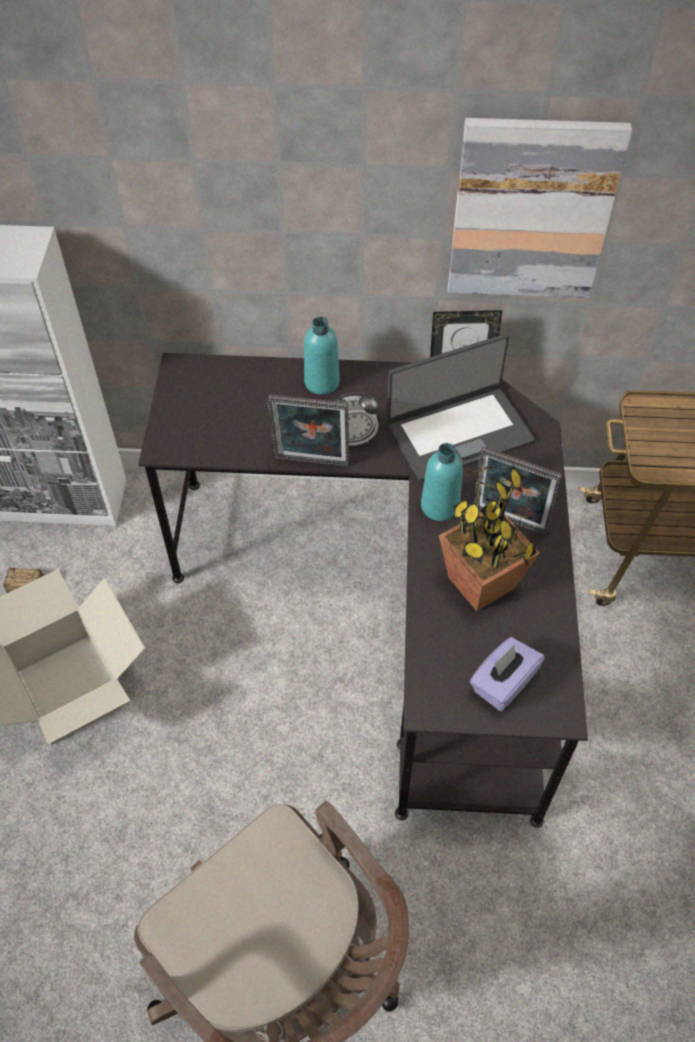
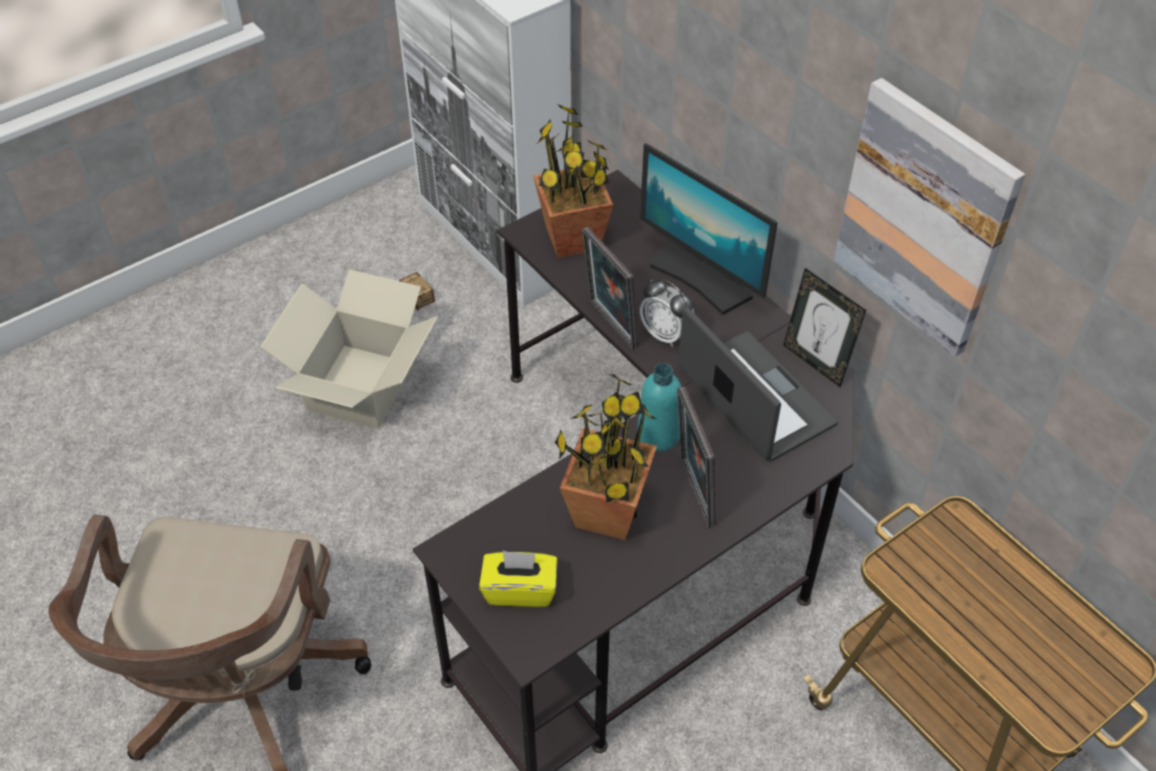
camera: 50 degrees right, 5 degrees down
(202, 425) = (573, 239): none -> potted plant
(322, 382) = (701, 277): turquoise bottle -> monitor
(458, 432) = (753, 398): laptop -> laptop turned 150 degrees counterclockwise
(503, 683) = (520, 590): purple tissue box -> yellow tissue box

